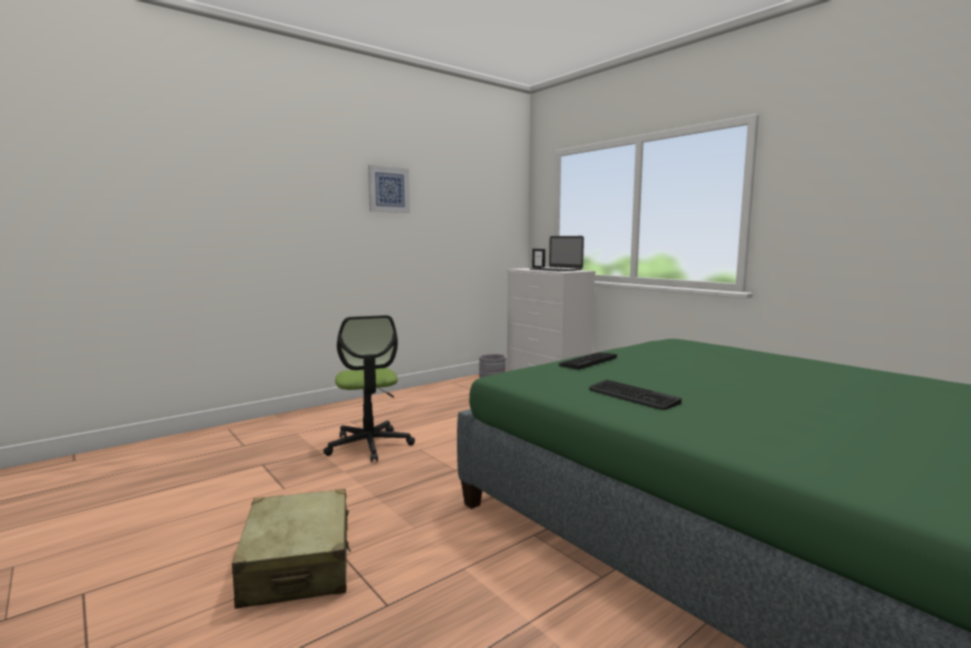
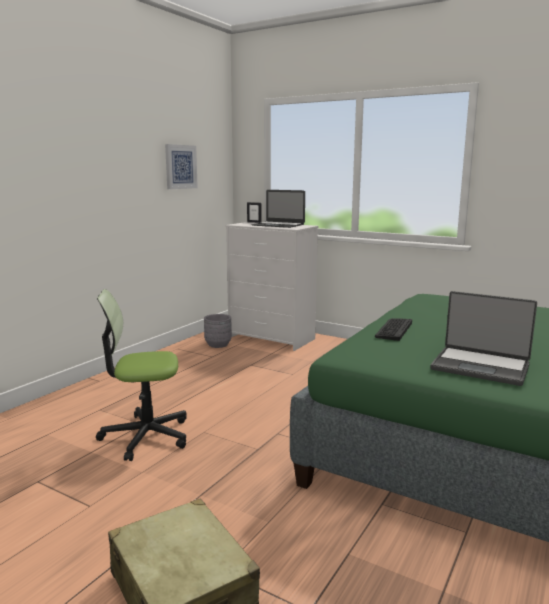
camera: 20 degrees left, 5 degrees up
(369, 445) = (145, 436): office chair -> office chair turned 120 degrees clockwise
(388, 189) = (103, 140): picture -> picture (180, 167)
(632, 396) = (480, 367): keyboard -> laptop

